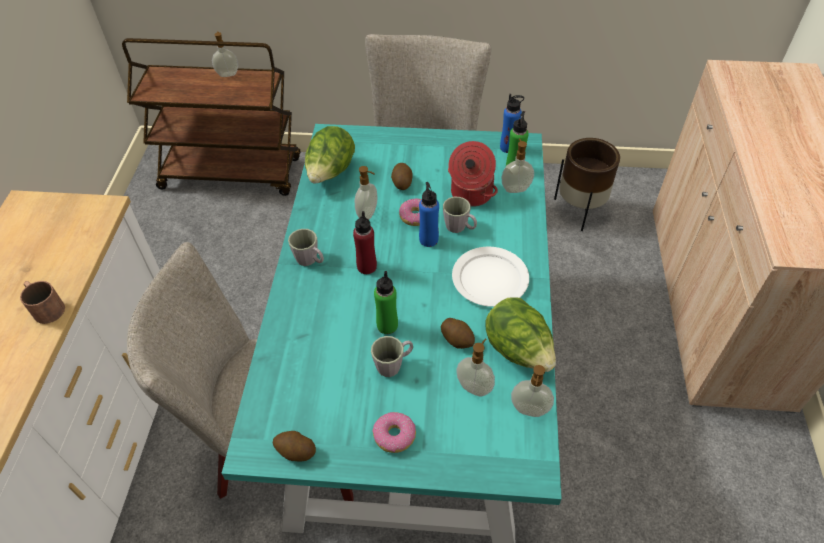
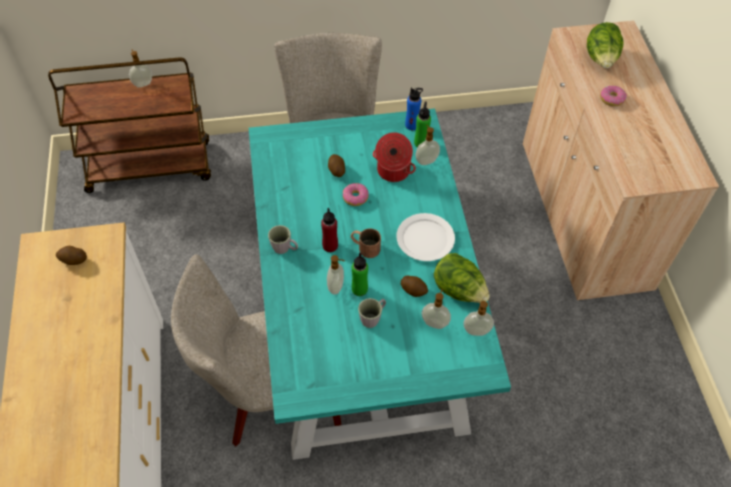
camera: 15 degrees left, 5 degrees up
(45, 307) = (98, 326): brown mug -> brown mug (364, 247)
(295, 451) = (322, 393): potato -> potato (73, 260)
(330, 173) = (276, 171): lettuce -> lettuce (600, 59)
(368, 214) = (318, 202): soap dispenser -> soap dispenser (336, 287)
(394, 435) = (388, 368): donut -> donut (612, 99)
(428, 239) = (371, 215): blue bottle -> none
(459, 228) = (392, 201): grey mug -> none
(579, 210) = (463, 152): brown planter -> none

